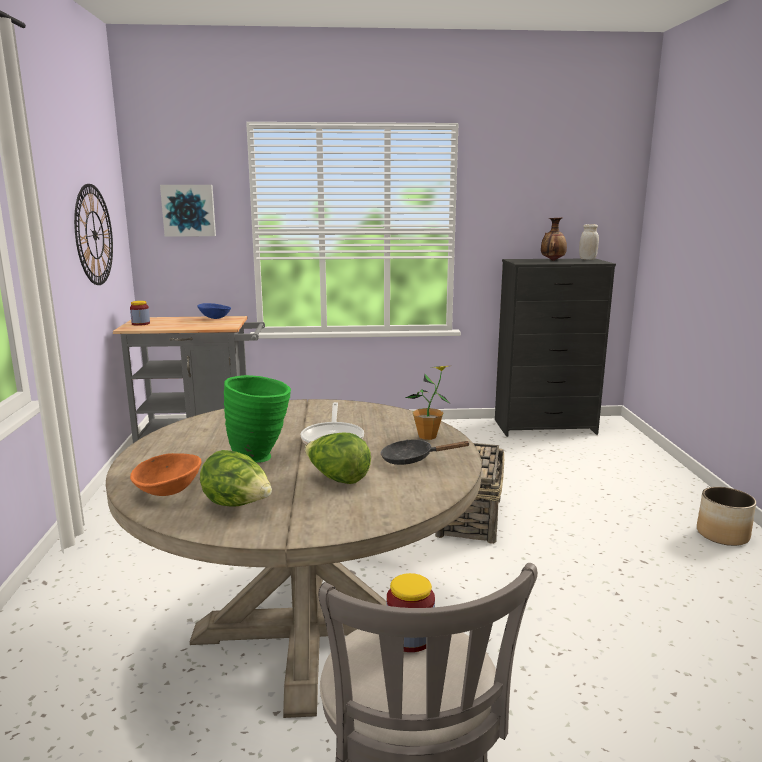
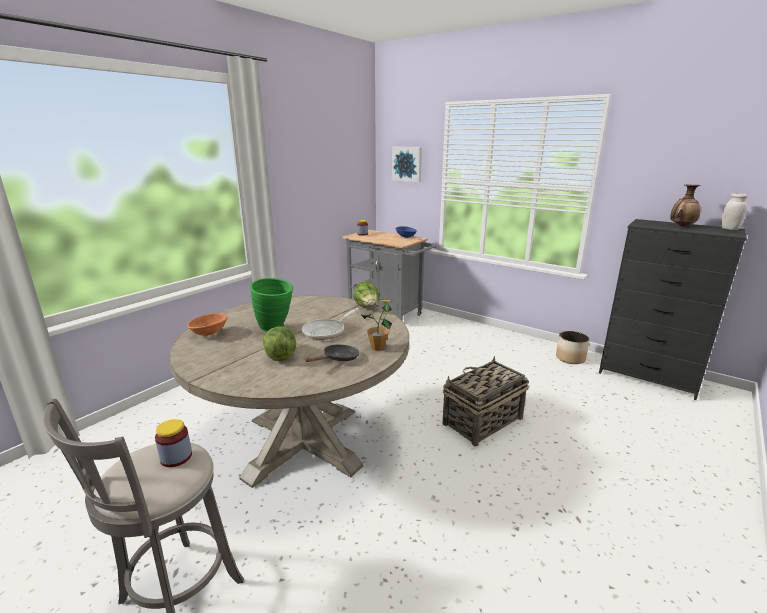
camera: 40 degrees right, 5 degrees up
(94, 235) = (335, 178): wall clock -> none
(238, 505) = (217, 351): lettuce -> lettuce (367, 307)
(412, 459) = (338, 359): black frying pan -> black frying pan turned 90 degrees clockwise
(722, 535) = (700, 541): planter -> planter (570, 358)

